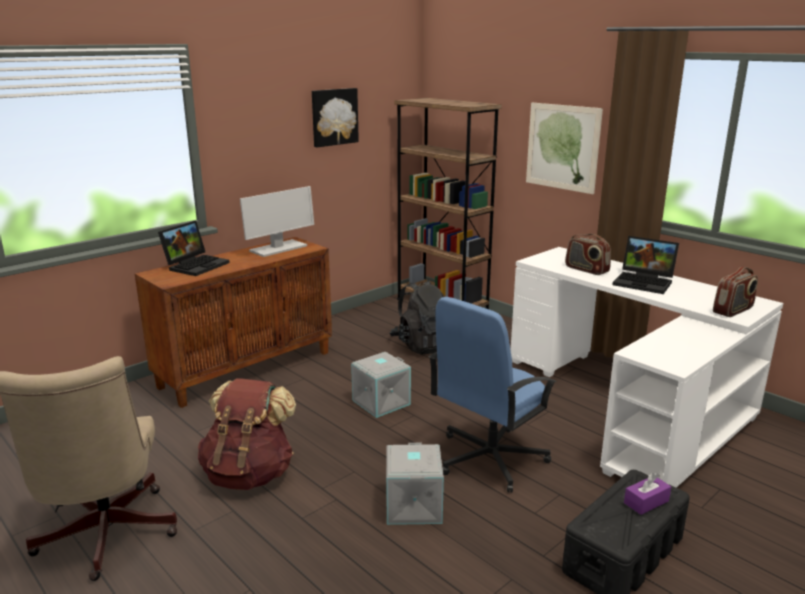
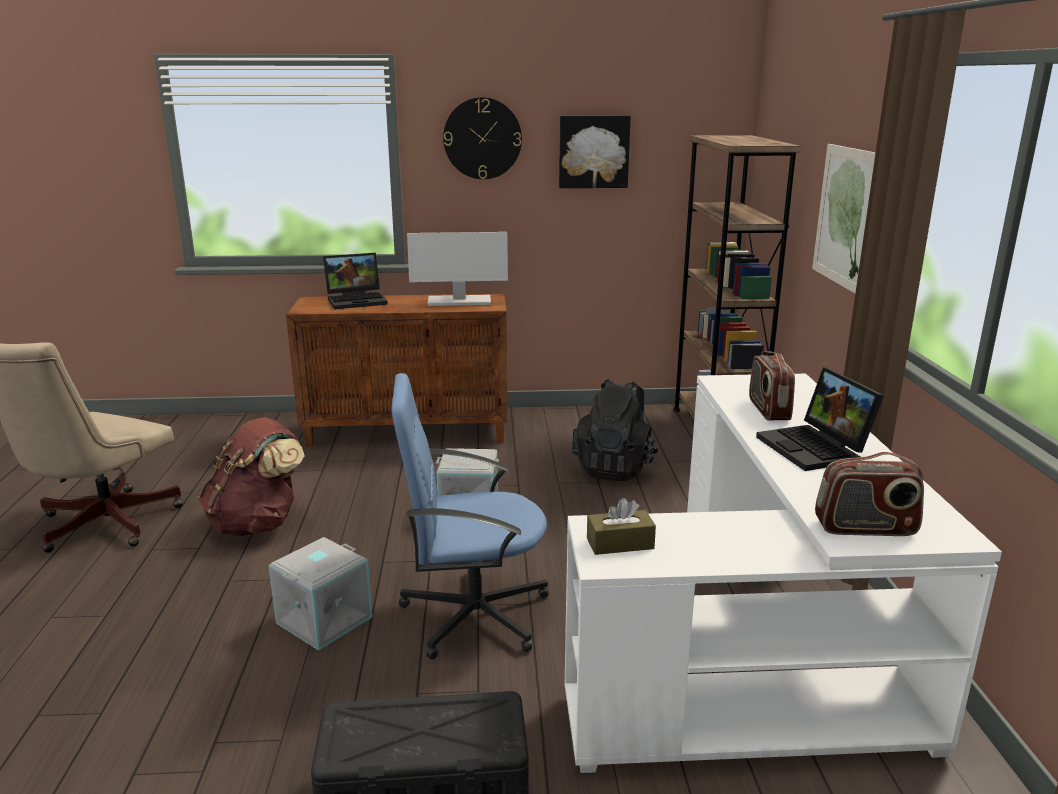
camera: 40 degrees right, 0 degrees up
(259, 113) = (482, 138): none -> wall clock
(646, 502) = (452, 733): purple tissue box -> none
(662, 356) = (620, 543): none -> brown tissue box

